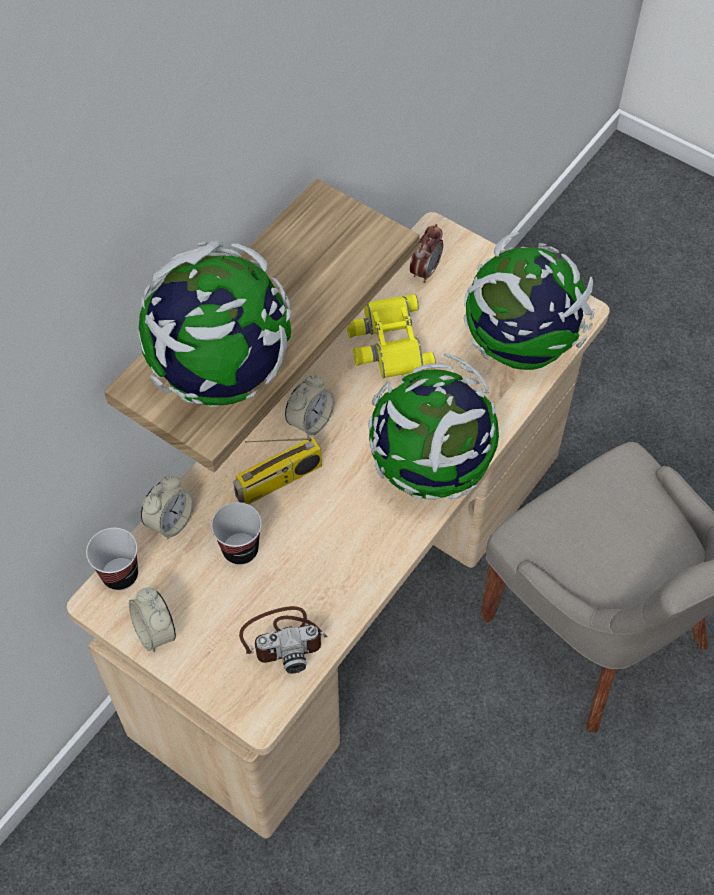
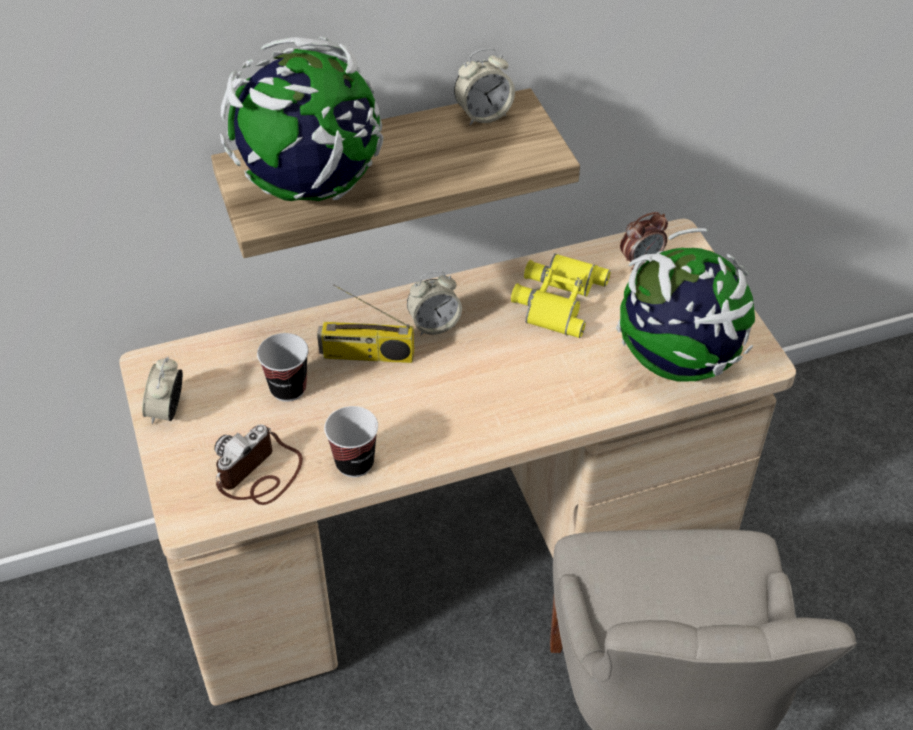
camera: 35 degrees right, 10 degrees down
(120, 575) = (180, 355): cup -> cup (354, 463)
(170, 521) = (254, 338): alarm clock -> alarm clock (483, 115)
(283, 638) = (259, 474): camera -> camera turned 105 degrees clockwise
(431, 467) = (506, 414): globe -> none

